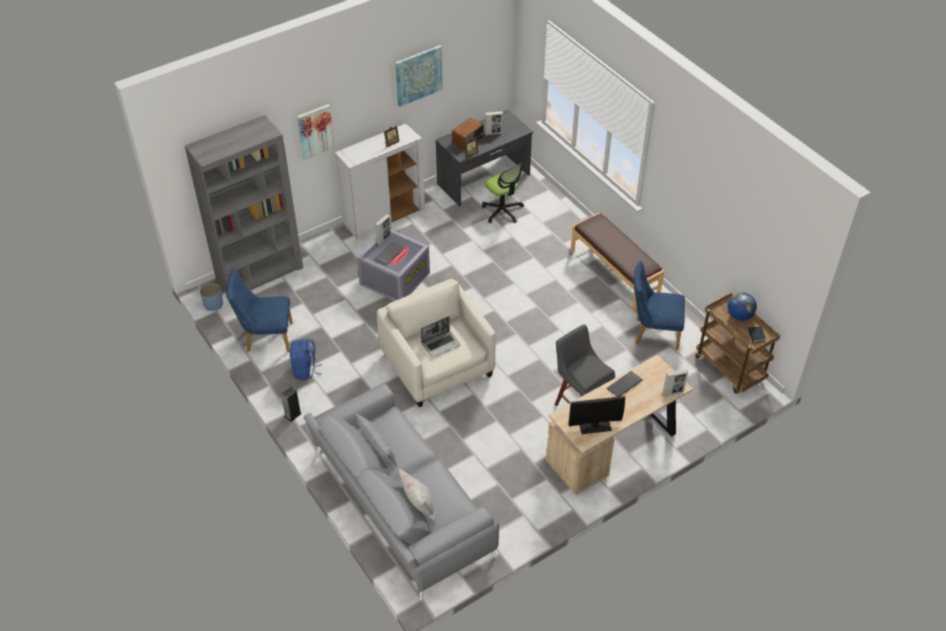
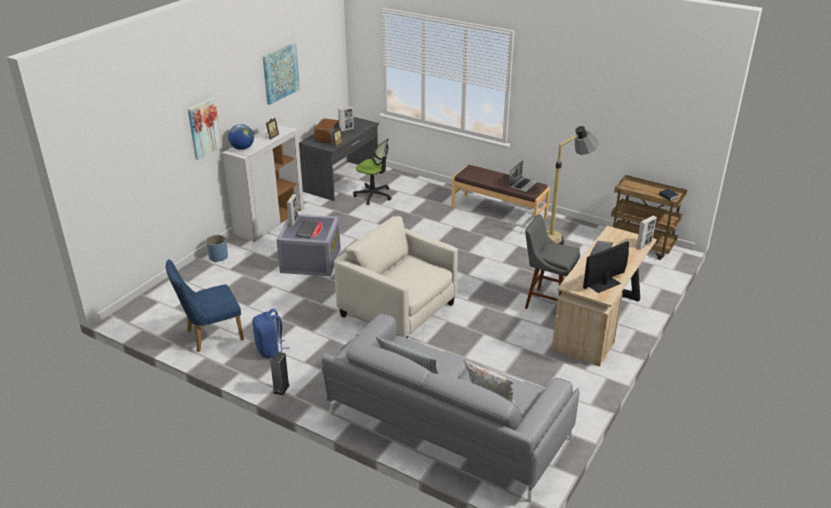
camera: 25 degrees left, 15 degrees down
(213, 304) = (136, 325): blue planter -> blue planter (218, 257)
(260, 273) = (172, 289): grey bookcase -> none
(441, 344) = (408, 275): laptop -> laptop (523, 185)
(652, 332) = (561, 239): blue chair -> floor lamp
(739, 316) = (644, 188): globe -> globe (242, 148)

